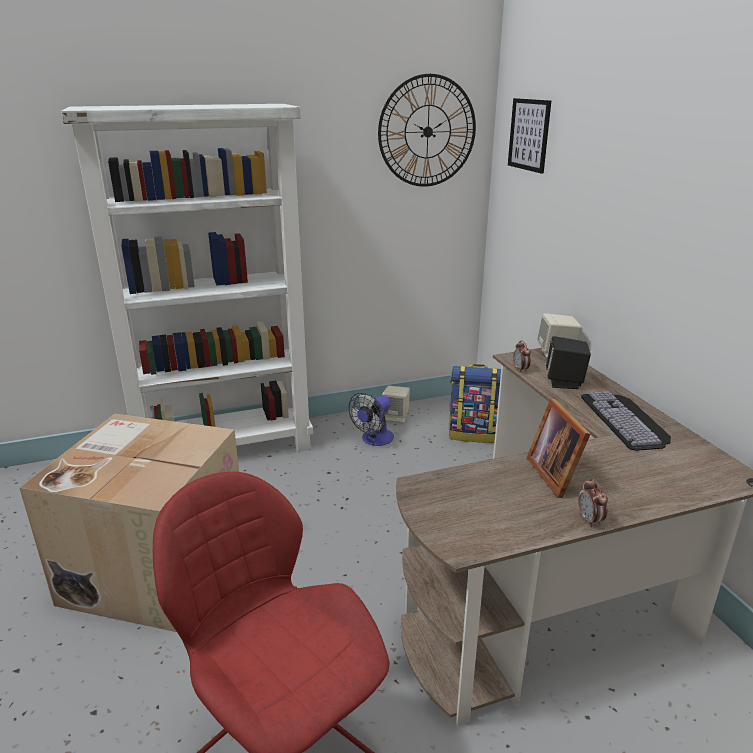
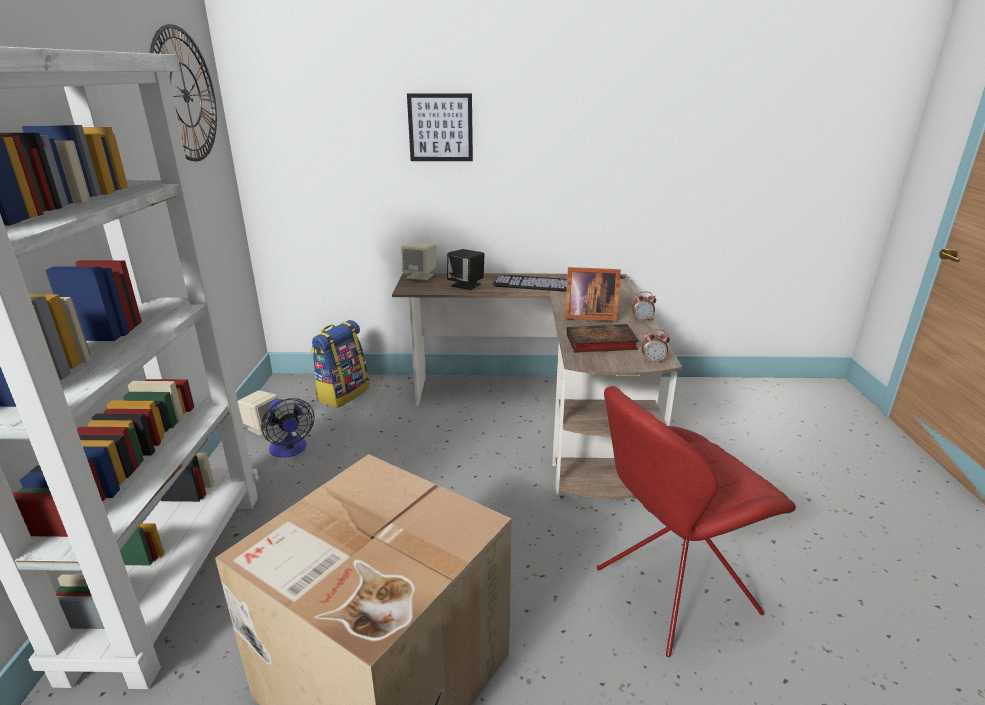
camera: 70 degrees left, 0 degrees up
(476, 493) = (599, 343): none -> book
(520, 369) = (431, 292): alarm clock -> alarm clock (653, 361)
(529, 135) = (295, 92): picture -> picture (440, 127)

